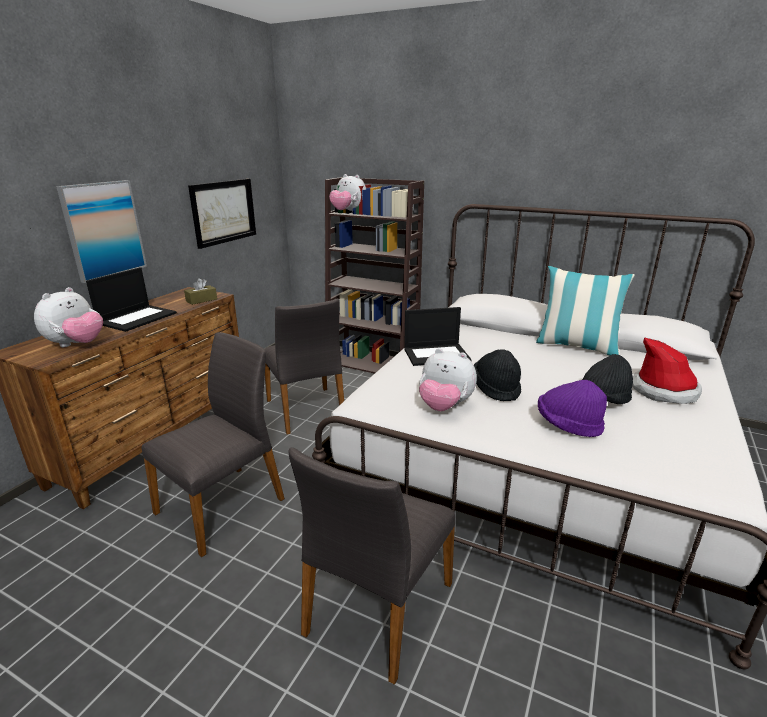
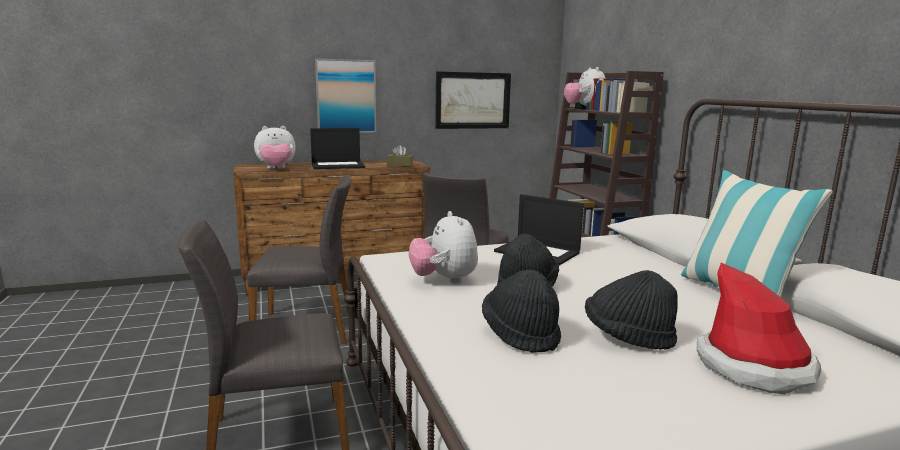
camera: 45 degrees right, 10 degrees down
(568, 425) = (521, 334): purple hat -> black hat

